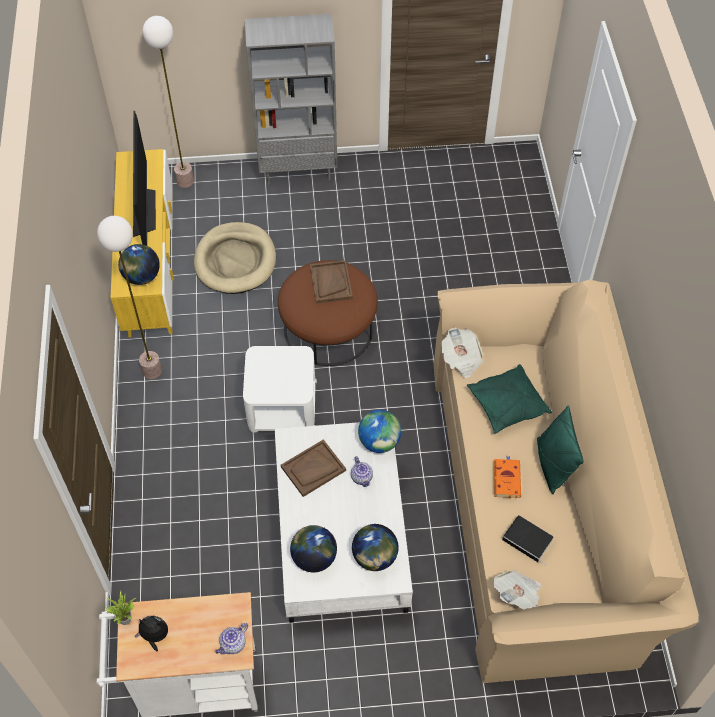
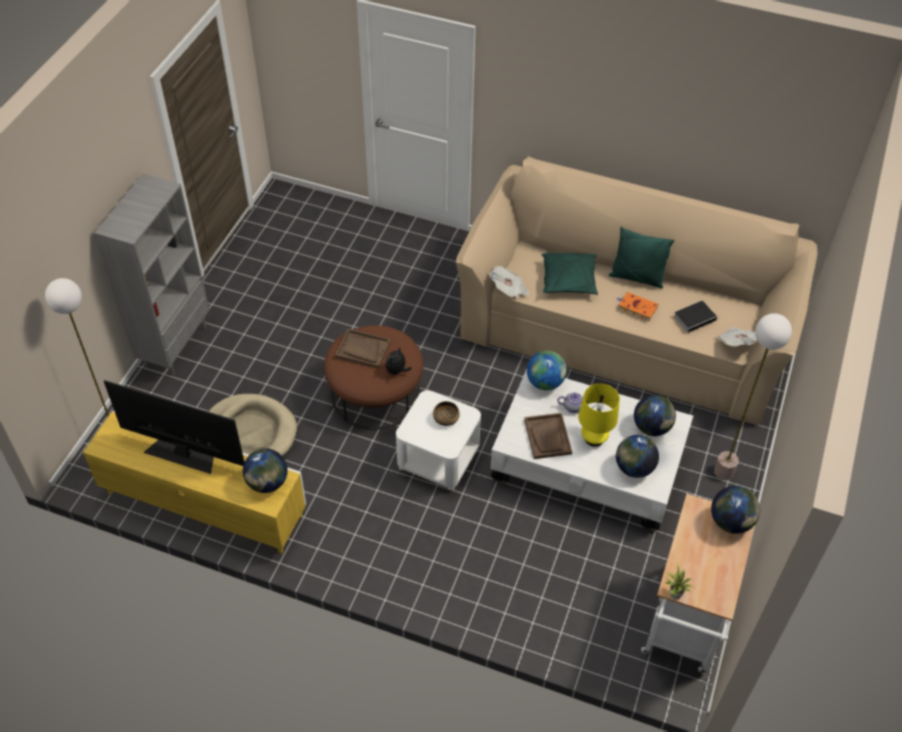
camera: 65 degrees left, 5 degrees down
(152, 371) = (335, 547): floor lamp -> floor lamp (724, 472)
(154, 636) = (701, 576): plush toy -> plush toy (397, 371)
(233, 644) = (731, 522): teapot -> globe
(287, 377) = (446, 418): none -> bowl
(332, 509) = (594, 438): none -> yellow table lamp

